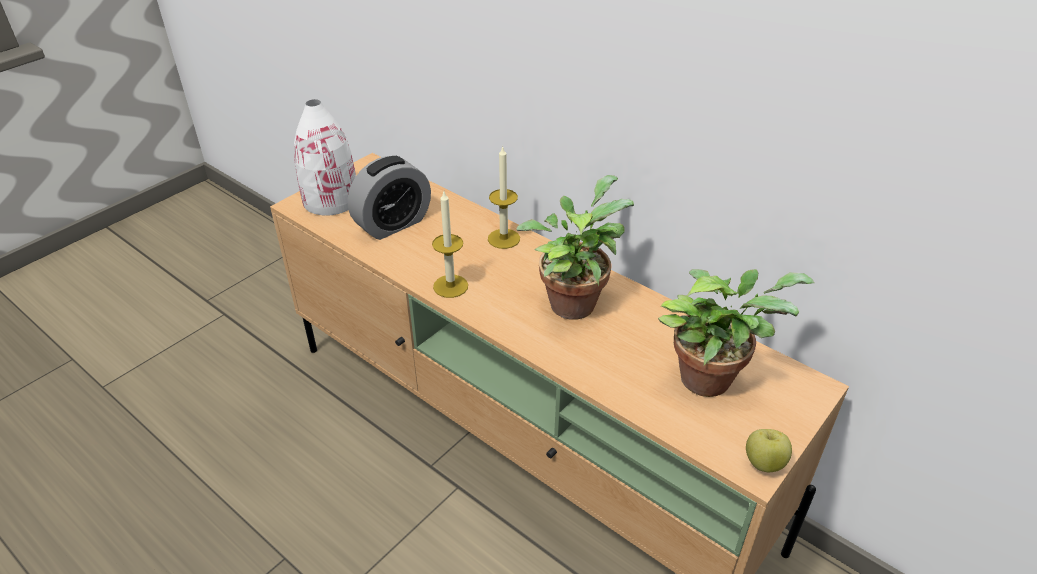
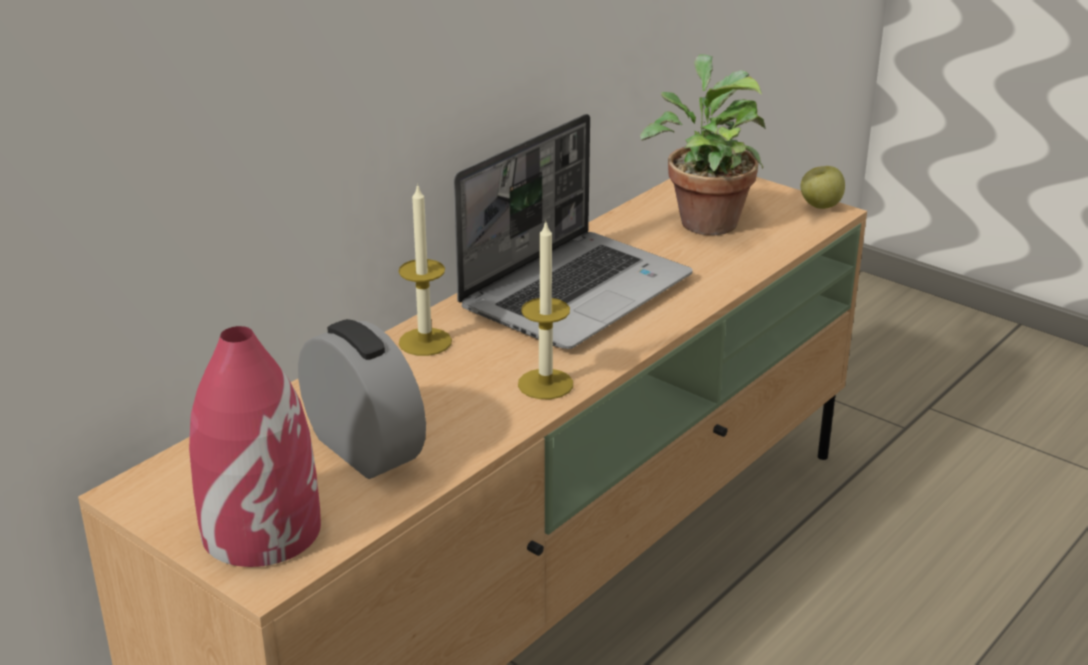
camera: 90 degrees left, 10 degrees down
(331, 200) = (260, 530): white vase -> red vase
(573, 300) = (576, 292): potted plant -> laptop

